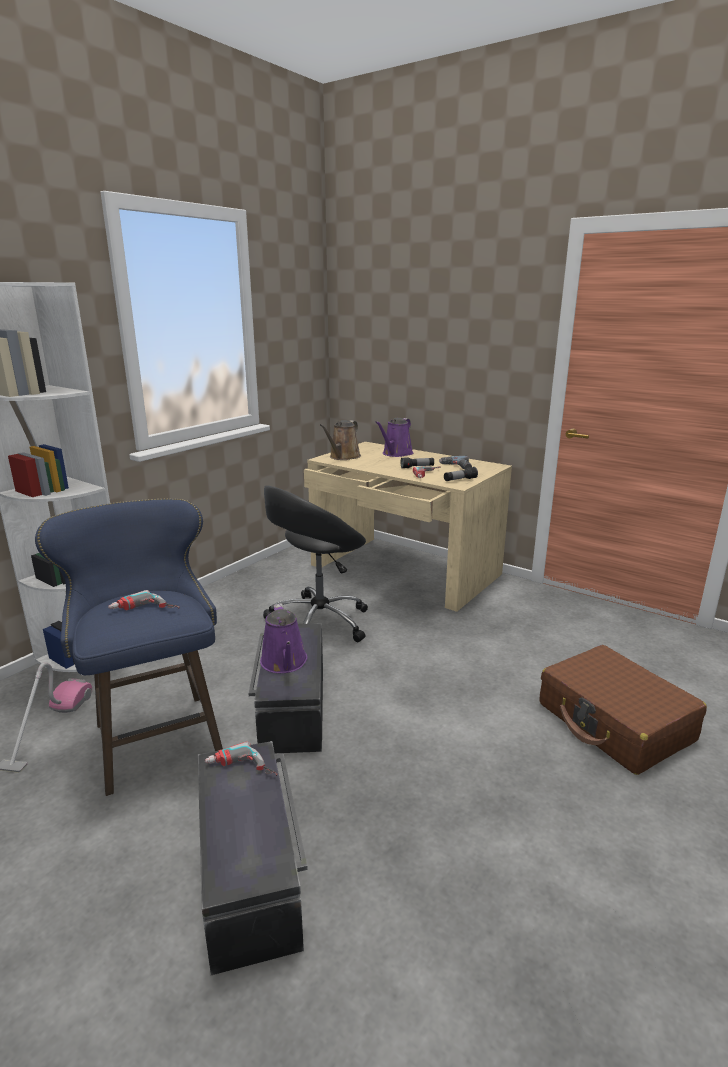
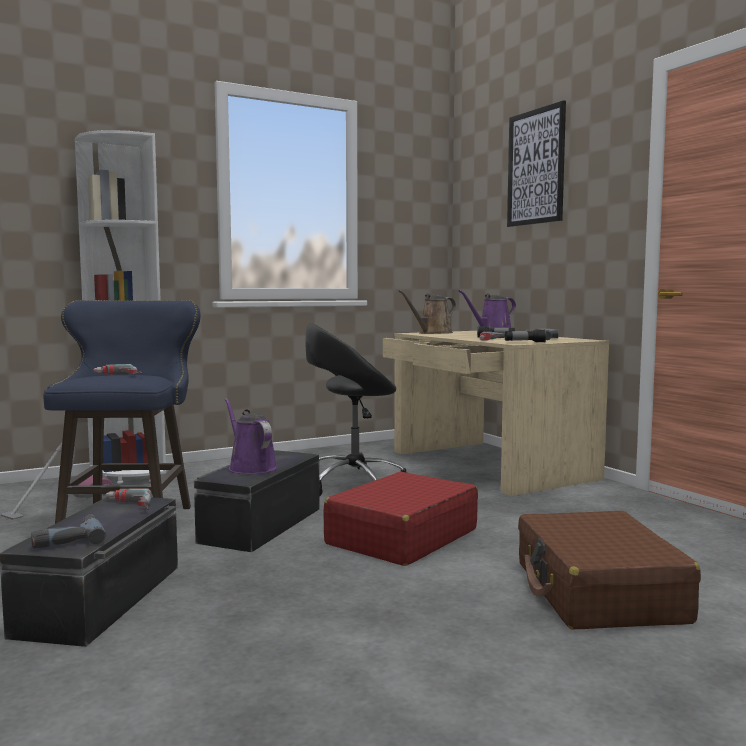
camera: 25 degrees right, 15 degrees down
(248, 855) = (67, 539): none -> power drill
(284, 663) = (250, 467): purple watering can -> purple watering can turned 135 degrees clockwise
(425, 692) = (401, 537): none -> red suitcase
(432, 296) = (536, 167): none -> picture

